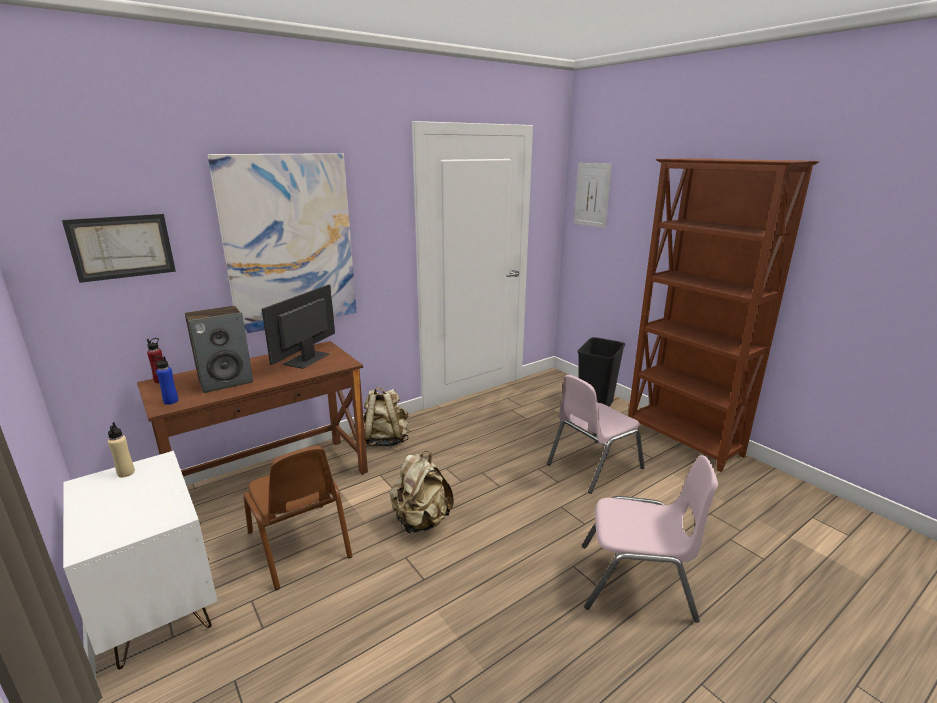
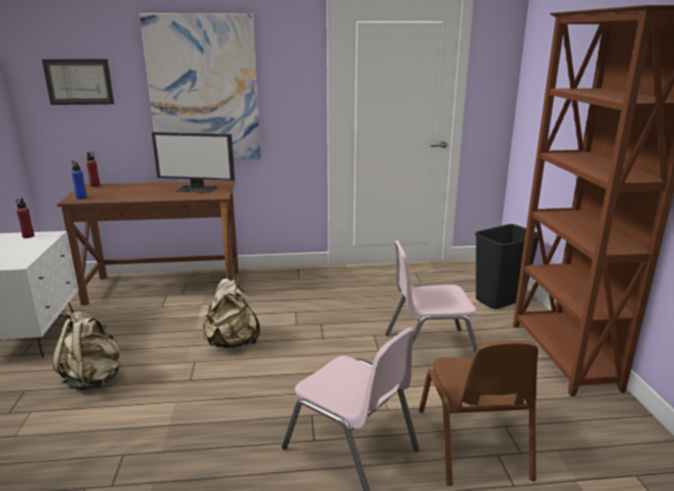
camera: 30 degrees right, 0 degrees up
(126, 473) = (28, 236): beige bottle -> red bottle
(226, 381) = (128, 192): speaker -> none
(299, 544) = (139, 329): brown chair -> brown chair (473, 443)
(306, 359) = (197, 189): monitor -> monitor turned 135 degrees counterclockwise
(385, 440) = (273, 279): beige backpack -> beige backpack (94, 379)
(592, 195) = (538, 62): picture -> none

